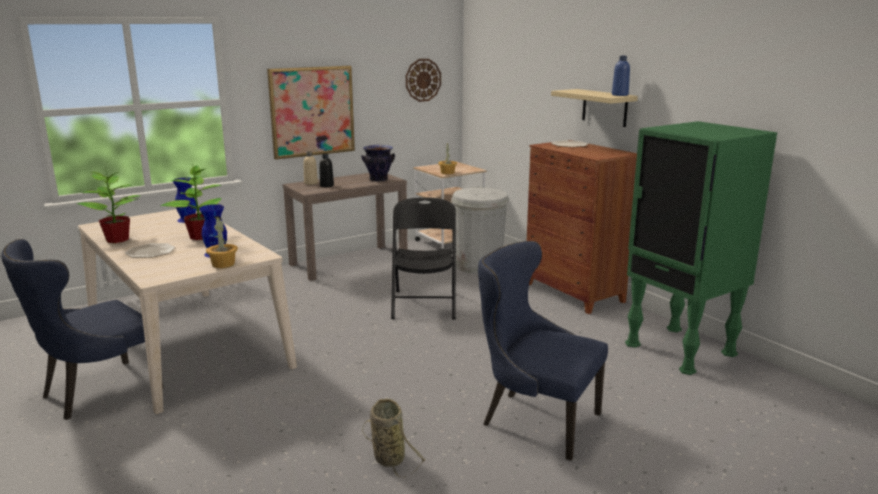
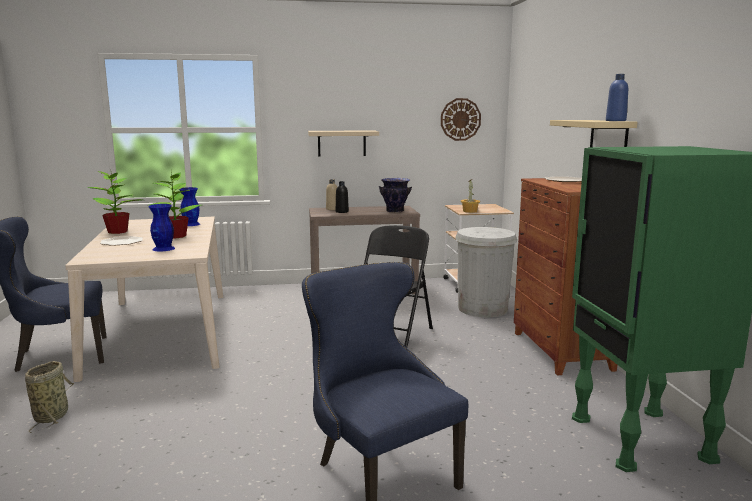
camera: 25 degrees right, 5 degrees down
(223, 264) = (152, 256): potted plant -> none
(312, 111) = (341, 143): picture -> beige shelf
(388, 457) = (196, 470): basket -> basket (52, 416)

